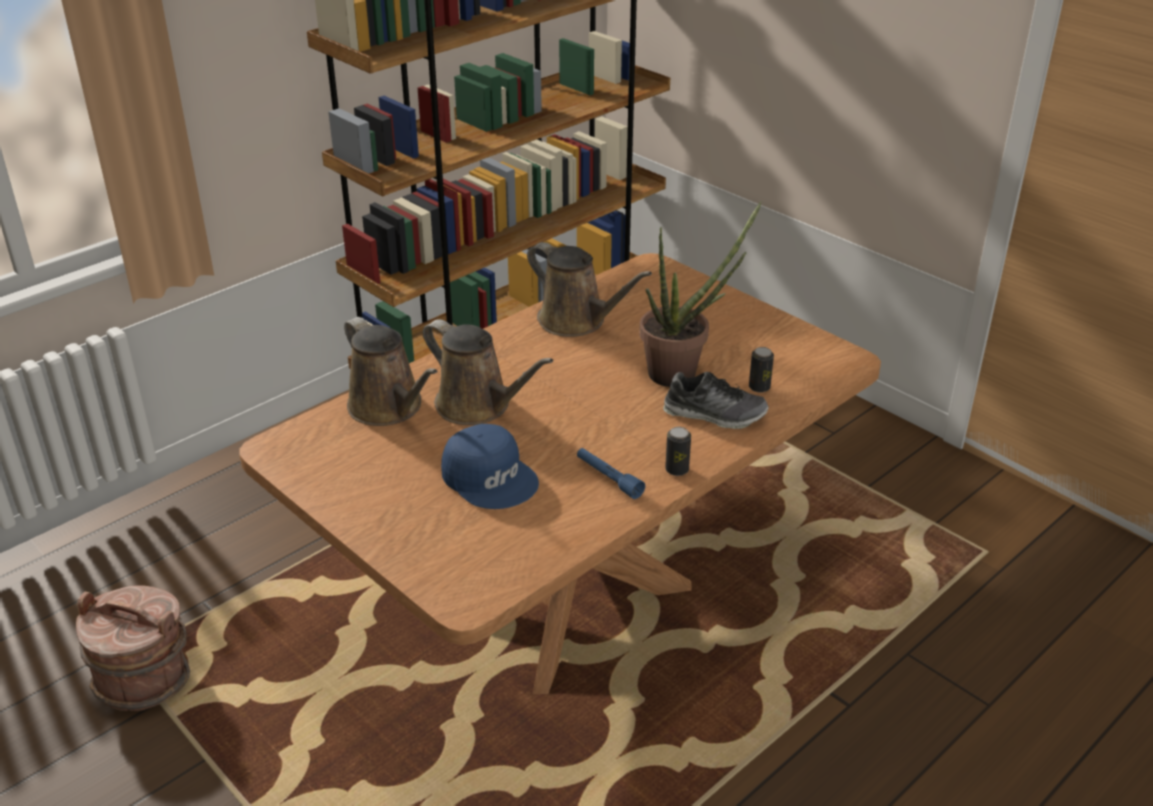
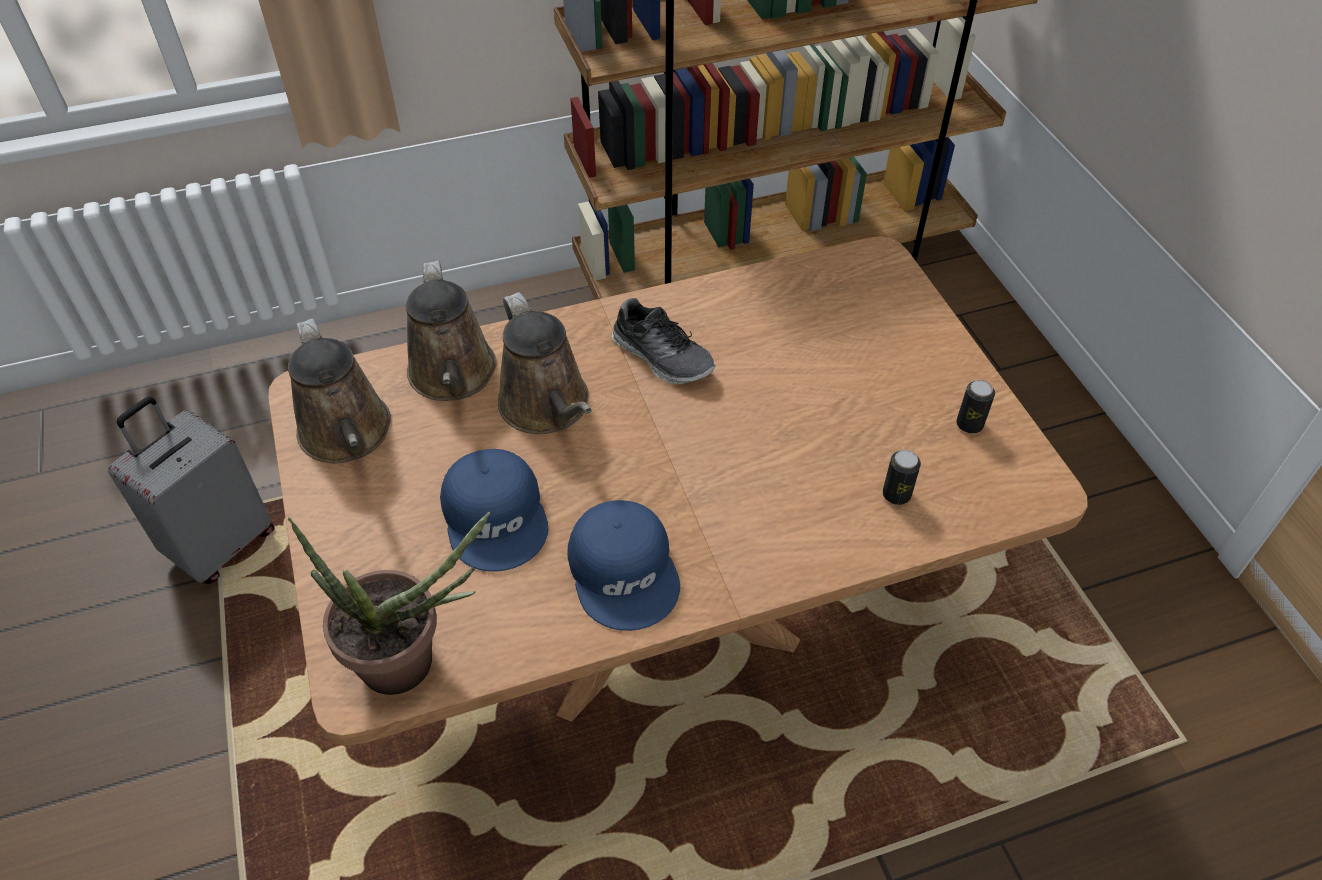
camera: 25 degrees right, 15 degrees up
(144, 679) = (220, 544): brown bucket -> grey suitcase
(577, 321) = (736, 316): brown watering can -> brown watering can (347, 435)
(608, 478) = (625, 571): blue flashlight -> blue cap
(677, 469) = (714, 588): can -> can (969, 424)
(682, 372) = (814, 436): potted plant -> potted plant (413, 664)
(714, 414) = (813, 518): shoe -> shoe (662, 357)

